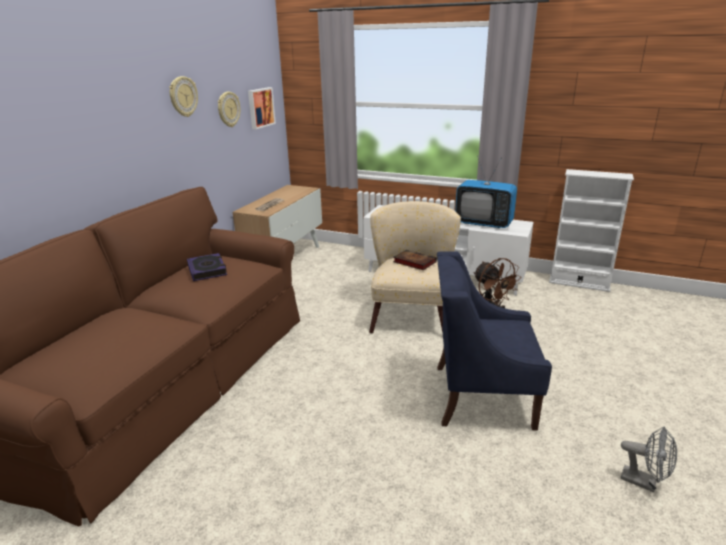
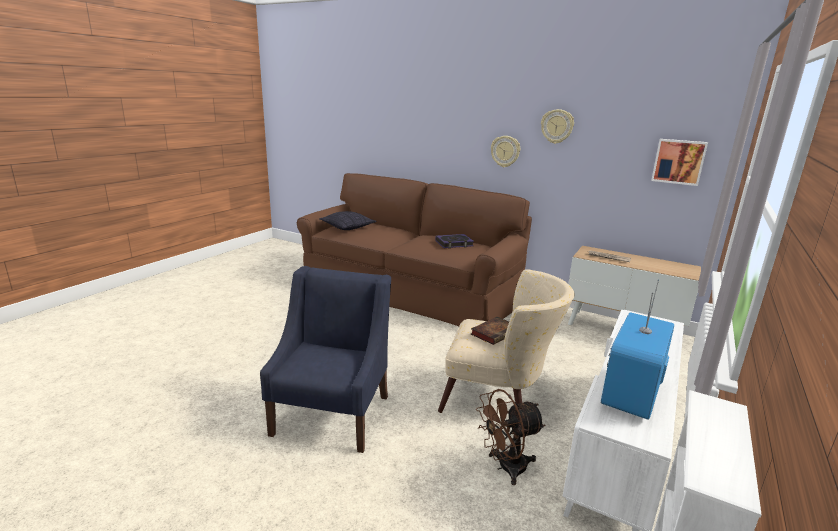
camera: 95 degrees right, 5 degrees down
(84, 363) = (348, 227): none -> pillow
(228, 109) = (616, 150): wall clock -> wall clock (505, 151)
(644, 482) = (163, 483): grey fan -> none

